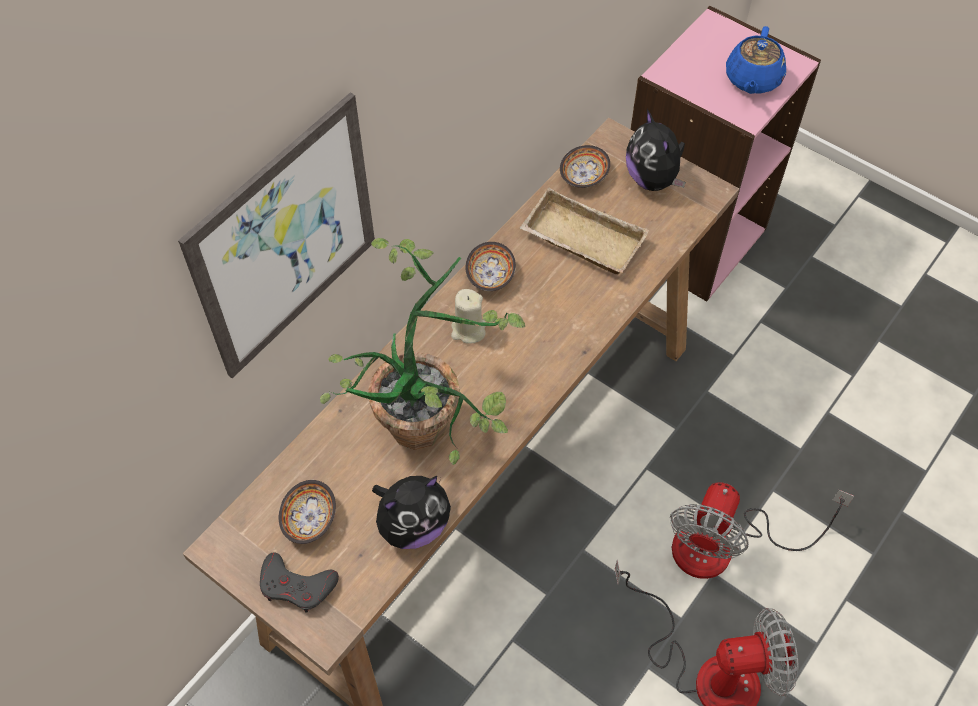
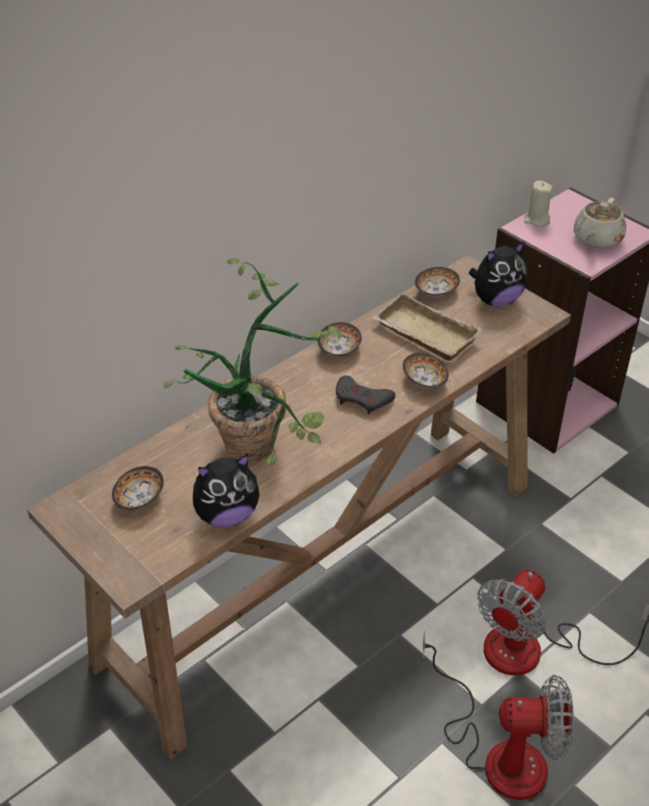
camera: 10 degrees right, 15 degrees down
(286, 239) = (154, 234): picture -> none
(297, 586) = (115, 544): grey game controller -> grey game controller (362, 399)
(468, 330) = (310, 385): beige candle -> beige candle (536, 220)
(595, 306) = (424, 381): none -> bowl
(653, 179) = (496, 300): plush toy -> plush toy turned 105 degrees counterclockwise
(752, 80) = (597, 239): blue teapot -> beige teapot

